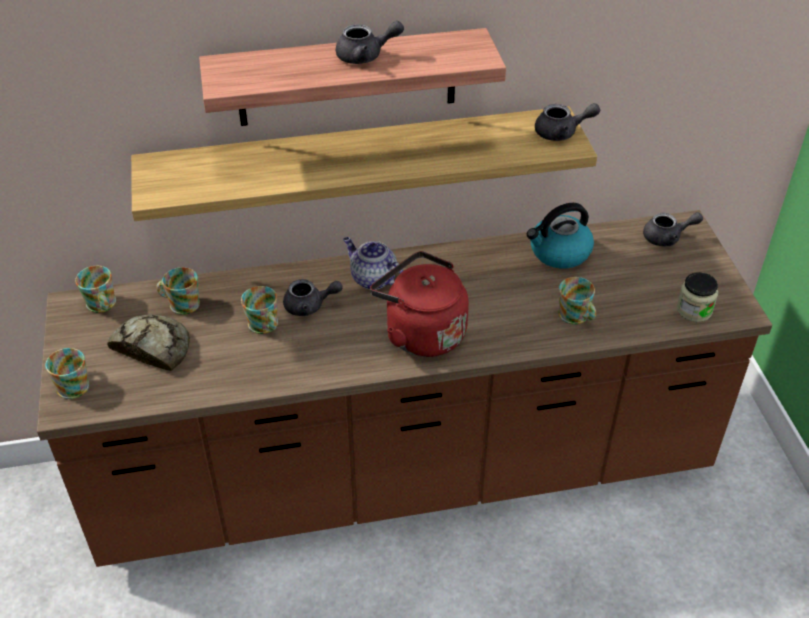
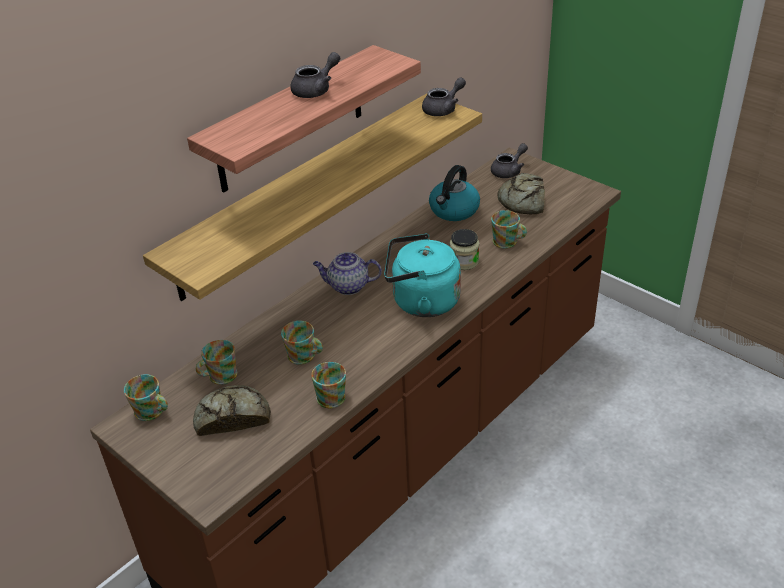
camera: 35 degrees left, 5 degrees down
(75, 383) = (197, 476): mug -> mug (329, 395)
(310, 306) = (323, 326): grey teapot -> none
(421, 332) = (421, 302): red kettle -> turquoise kettle
(644, 279) = (523, 201): none -> bread
(694, 310) = (571, 204): jar -> jar (464, 261)

